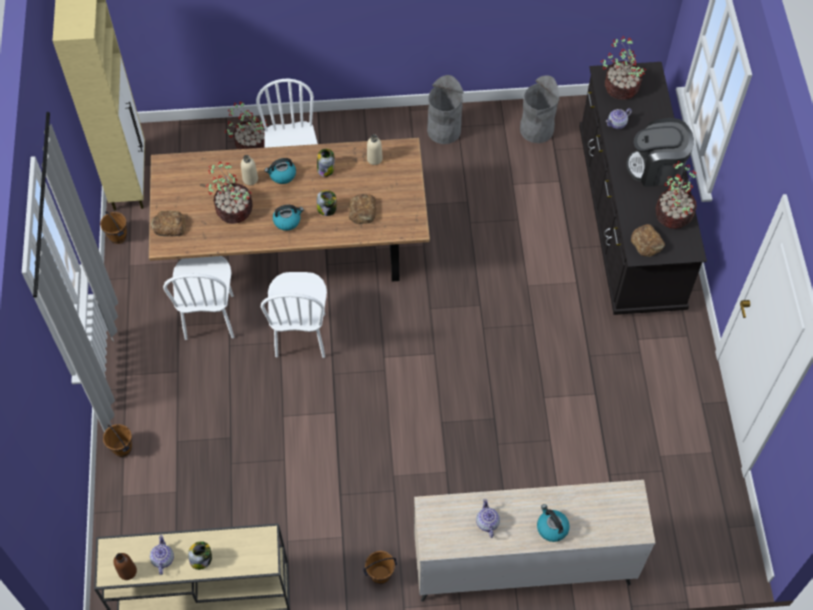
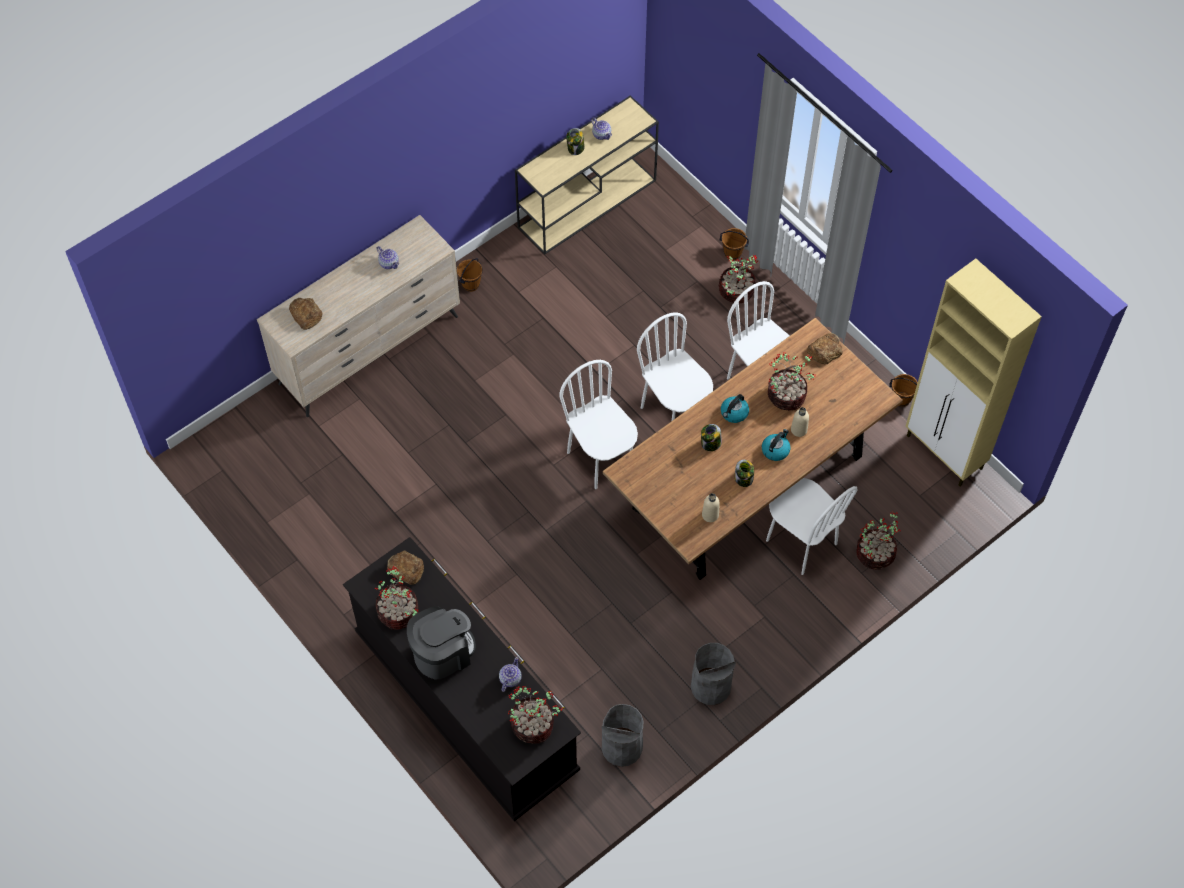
camera: 145 degrees right, 0 degrees up
(127, 571) = (618, 115): brown bottle -> none
(154, 409) = (736, 292): none -> potted plant
(363, 211) = (678, 460): bread -> bread (306, 315)
(392, 334) = (601, 459): none -> white chair
(551, 528) = (339, 286): kettle -> none

